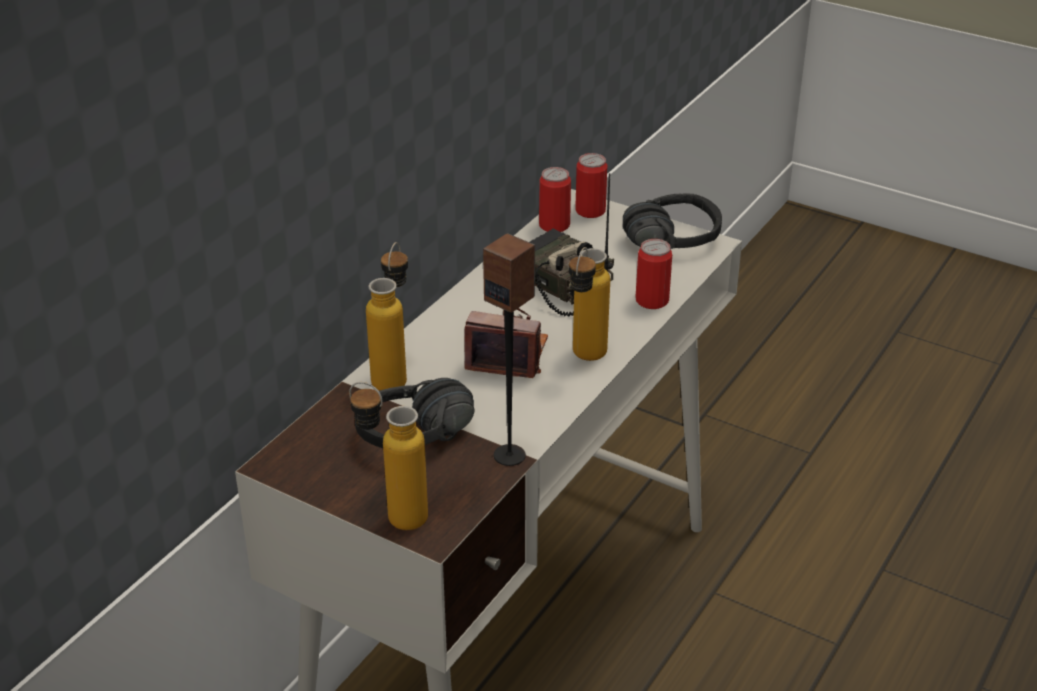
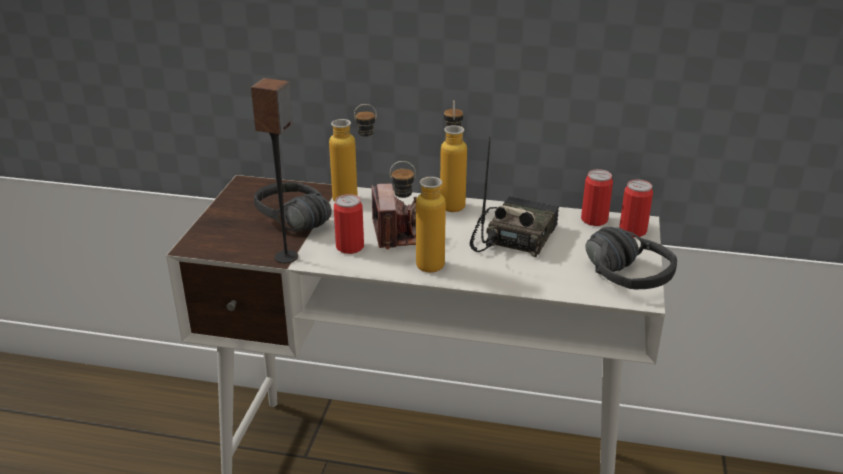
camera: 70 degrees right, 5 degrees down
(392, 514) = (209, 229): bottle -> bottle (452, 201)
(652, 300) = (523, 281): can -> can (350, 247)

